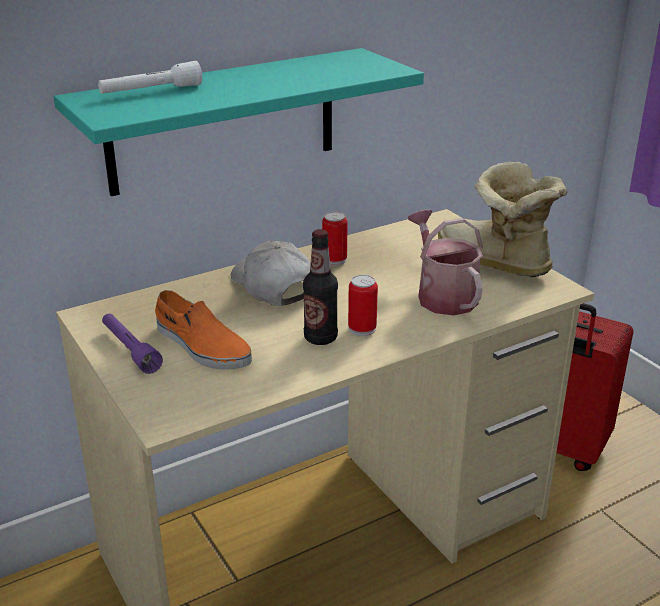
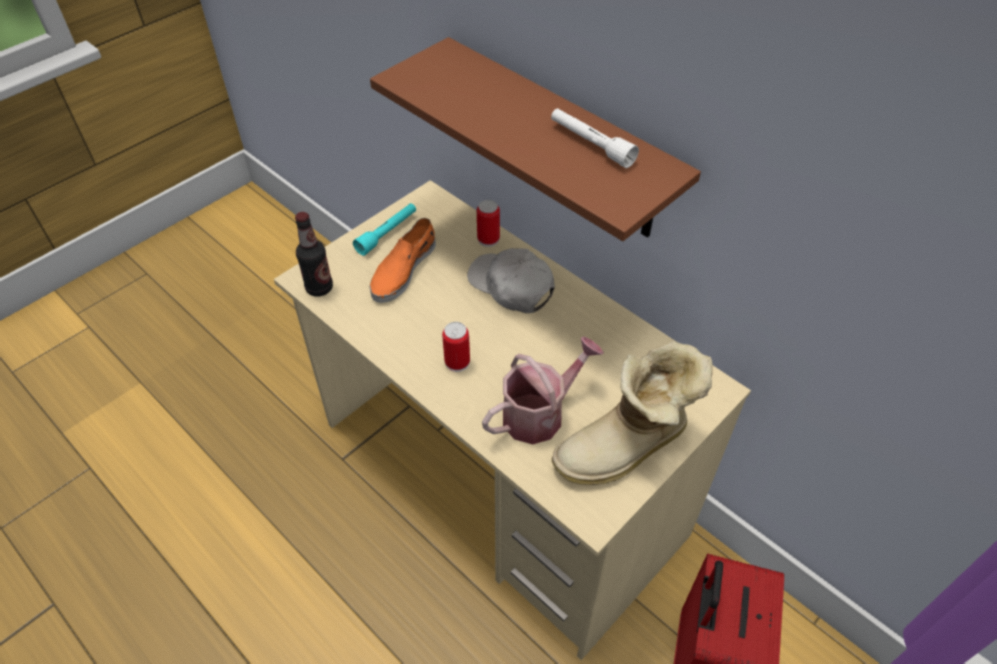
camera: 75 degrees right, 20 degrees up
(130, 350) = (387, 233): purple flashlight -> turquoise flashlight
(151, 91) = (474, 78): white flashlight -> white flashlight (591, 144)
(223, 121) = (560, 141): turquoise shelf -> brown shelf
(272, 286) = (511, 287): white cap -> white cap turned 90 degrees counterclockwise
(320, 338) = (434, 337): bottle -> bottle (319, 288)
(334, 260) = (579, 318): can -> can (488, 239)
(493, 263) = (627, 449): boot -> boot turned 150 degrees counterclockwise

